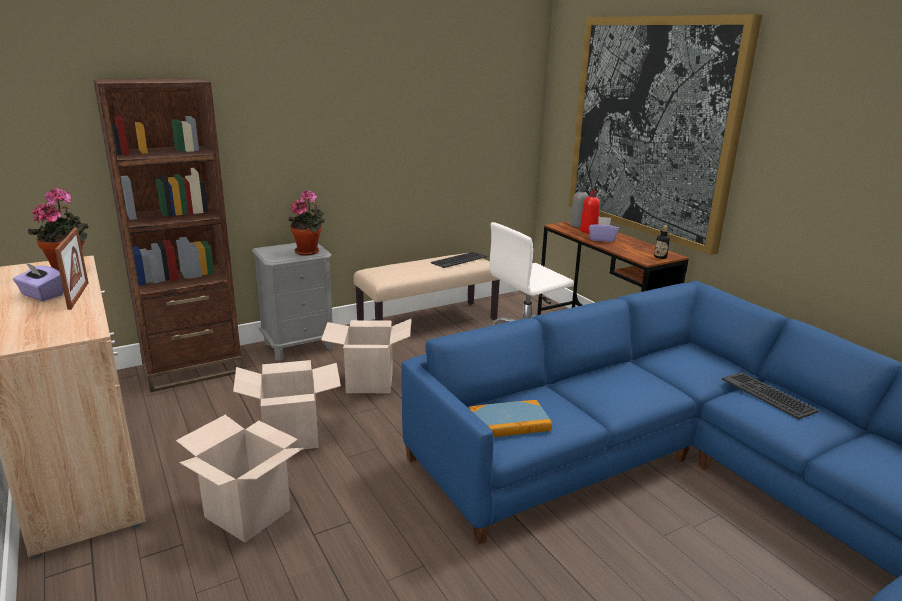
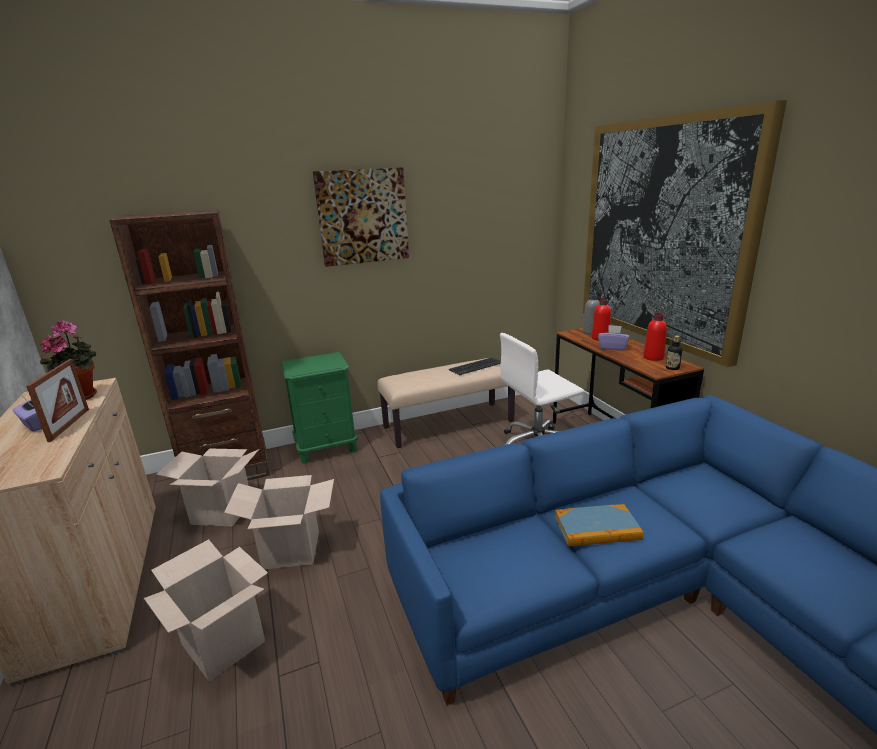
camera: 10 degrees right, 0 degrees up
(299, 345) = (326, 448): grey nightstand -> green nightstand
(309, 252) = (329, 364): potted plant -> none
(347, 94) = (362, 216): none -> picture
(369, 382) = (379, 489): cardboard box -> cardboard box (222, 512)
(509, 422) = (484, 567): book -> book (597, 528)
(641, 248) = (653, 357): none -> red bottle
(768, 395) = (797, 540): keyboard -> none

